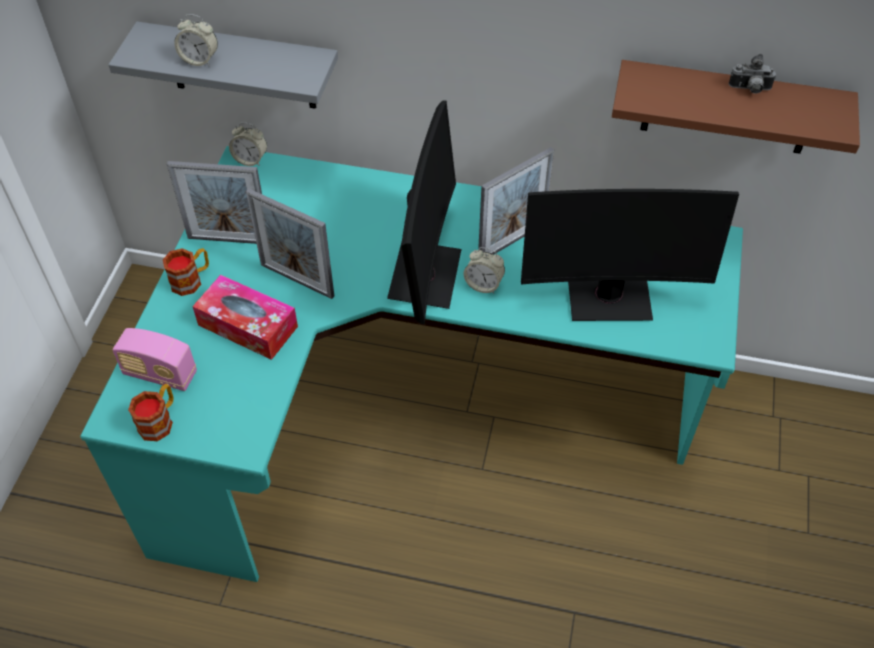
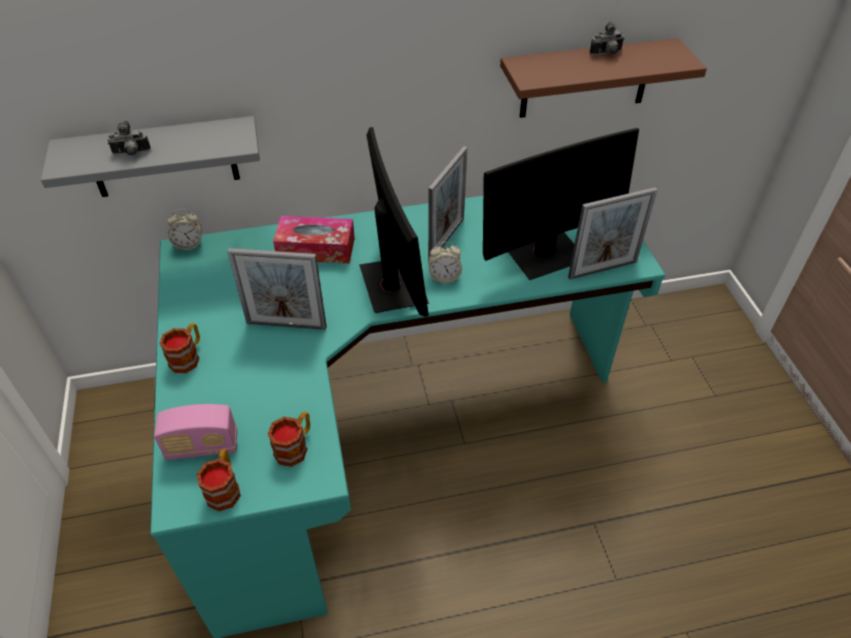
camera: 25 degrees left, 5 degrees down
(200, 60) = (131, 153): alarm clock -> camera
(229, 240) = (205, 313): picture frame -> picture frame (602, 269)
(240, 407) = (295, 446): none -> mug
(248, 326) = (263, 376): tissue box -> tissue box (316, 248)

